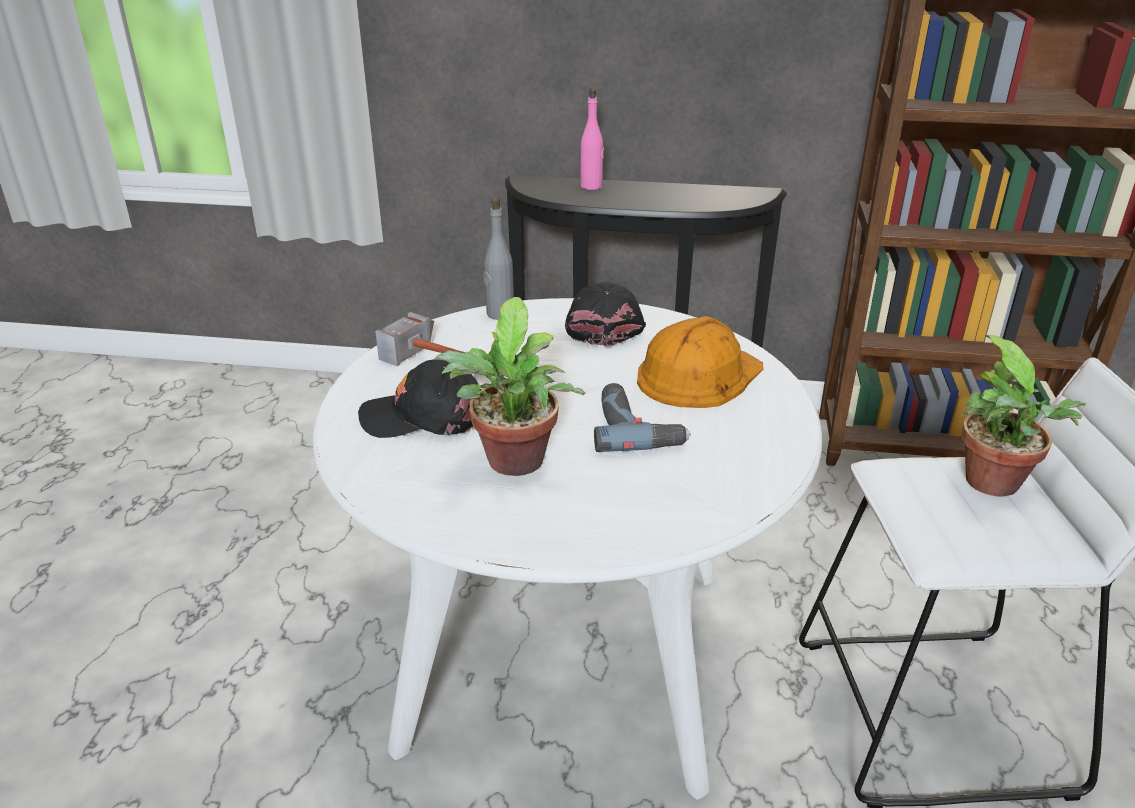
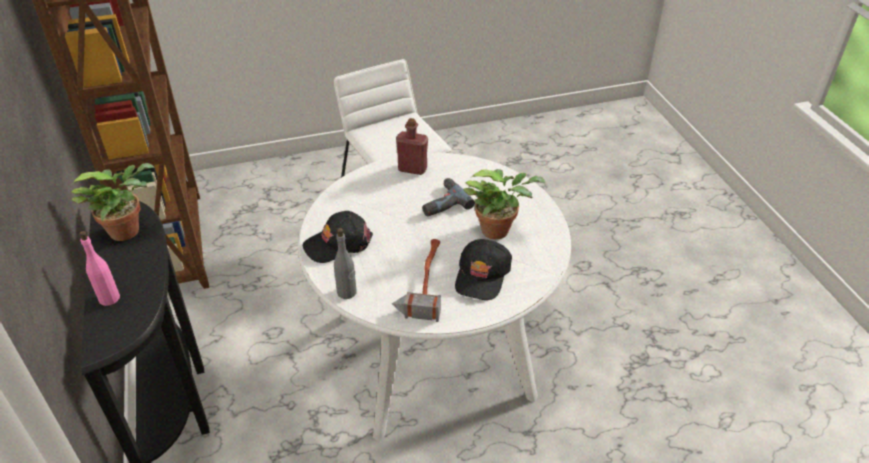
camera: 115 degrees left, 10 degrees up
(424, 416) = (482, 275): black cap -> black cap turned 45 degrees clockwise
(698, 375) = (378, 195): orange hard hat -> none
(761, 423) = (412, 169): none -> red bottle
(997, 486) = (379, 132): potted plant -> potted plant (128, 229)

